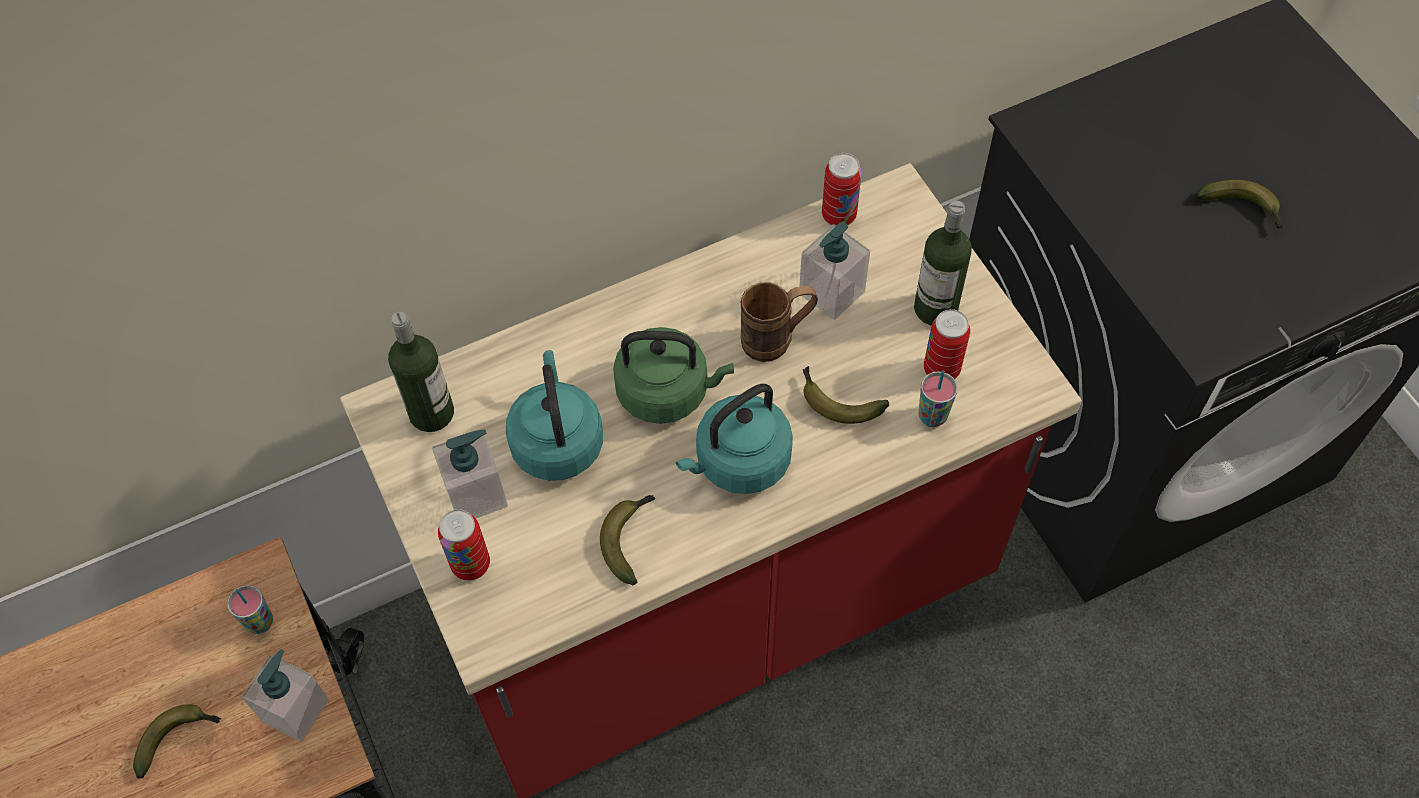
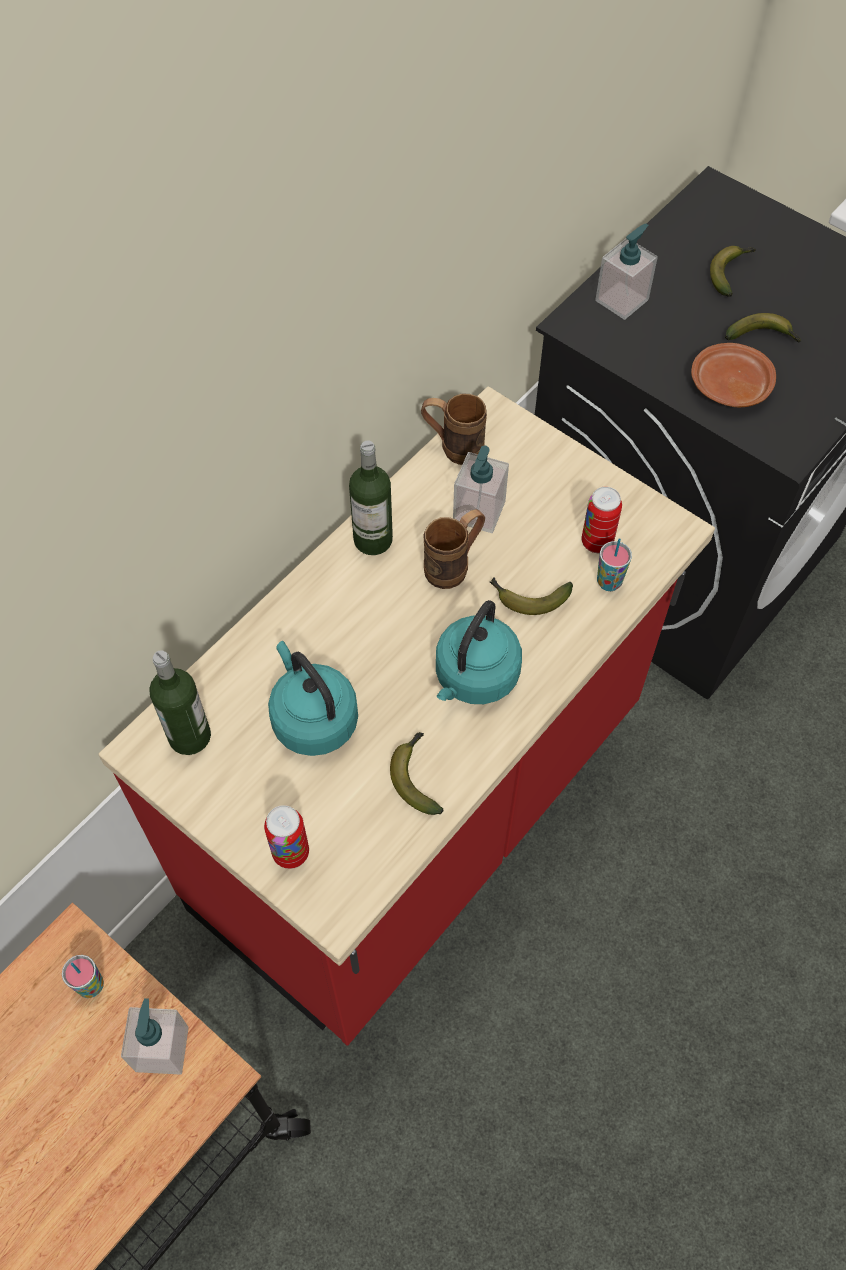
camera: 25 degrees left, 0 degrees up
(178, 738) = (65, 1120): banana -> banana (730, 273)
(476, 494) = (265, 791): soap dispenser -> soap dispenser (622, 300)
(668, 392) = (386, 642): green kettle -> none
(839, 215) = (453, 447): can -> brown mug
(935, 308) = (567, 495): bottle -> bottle (373, 540)
(1173, 251) = (729, 386): none -> brown plate

